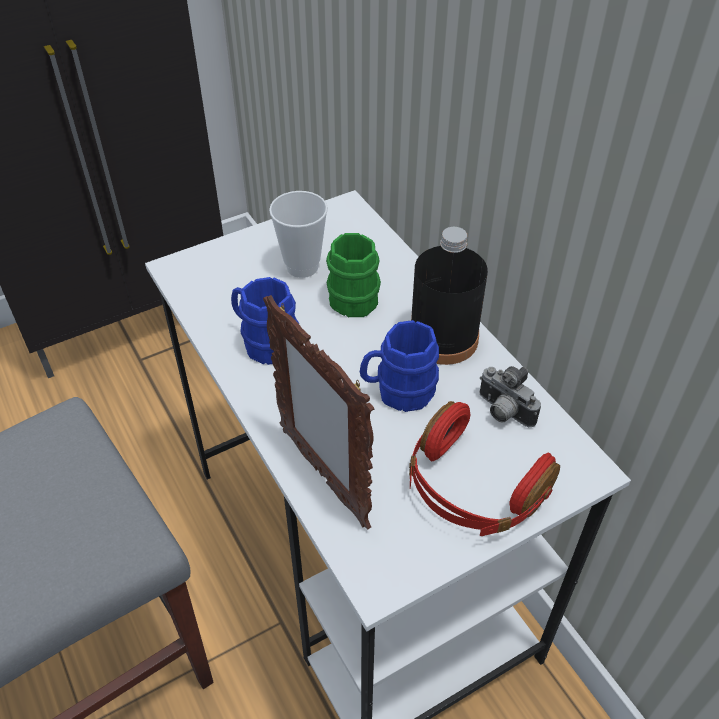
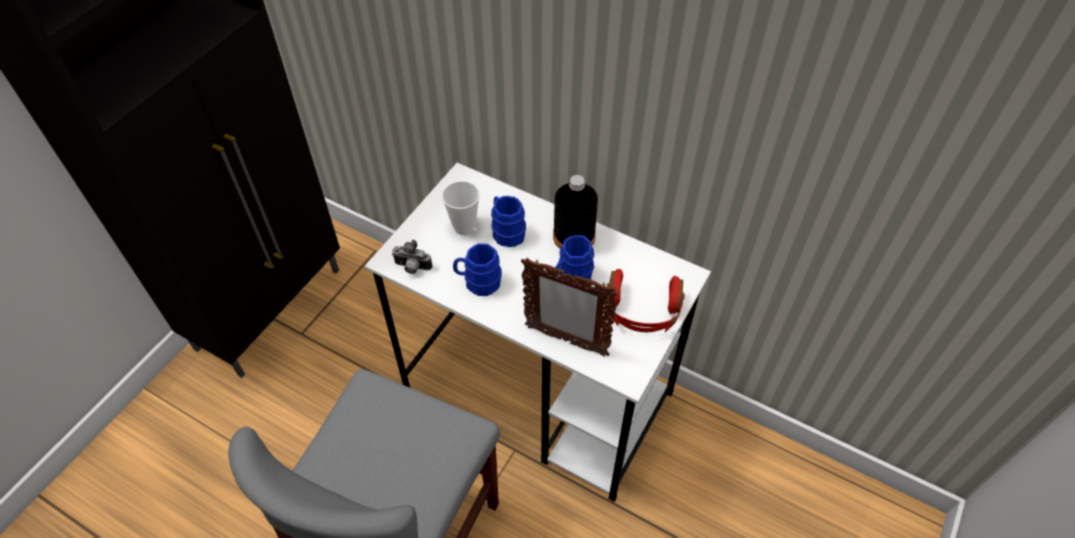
camera: 30 degrees left, 5 degrees up
(353, 294) = (506, 231): green mug -> blue mug
(502, 412) = (631, 264): camera -> camera (412, 268)

